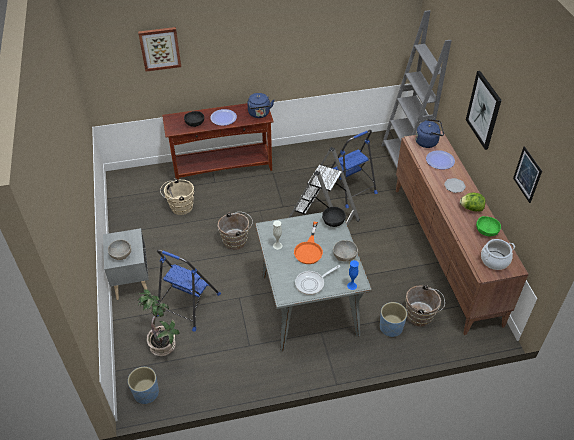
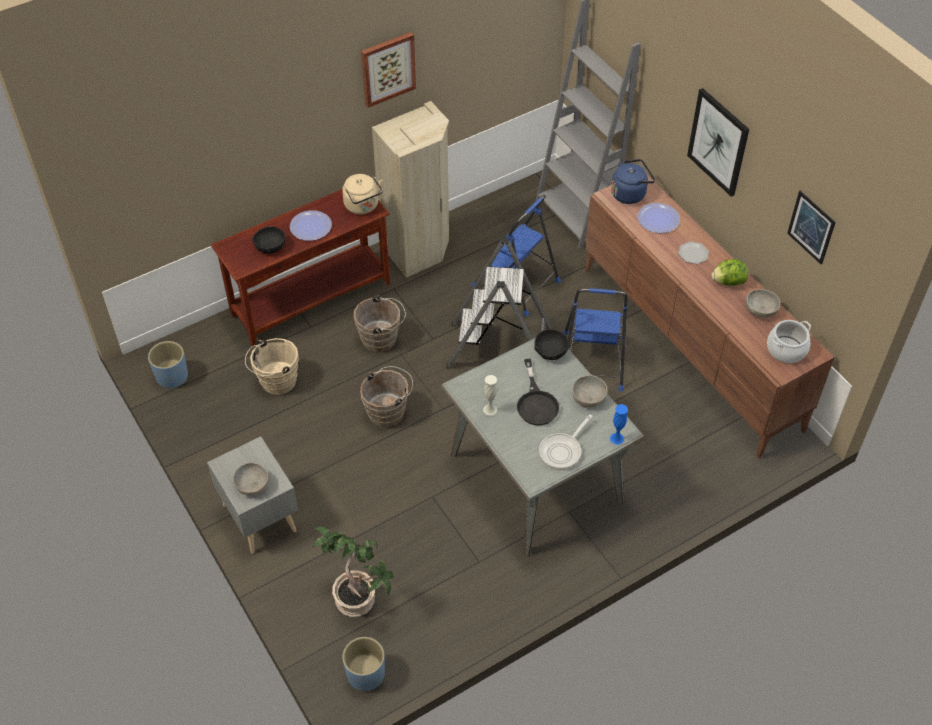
camera: 20 degrees left, 5 degrees up
(160, 48) = (201, 147): picture -> picture (387, 68)
(187, 305) = (362, 530): blue step ladder -> blue step ladder (592, 362)
(259, 114) = (363, 206): blue kettle -> beige kettle
(298, 155) = (418, 248): none -> beige cabinet
(309, 249) = (536, 402): orange frying pan -> black frying pan
(390, 327) = (660, 477): blue planter -> blue planter (172, 376)
(421, 316) = (694, 449): brown bucket -> brown bucket (382, 339)
(486, 231) = (760, 310): green bowl -> grey bowl

